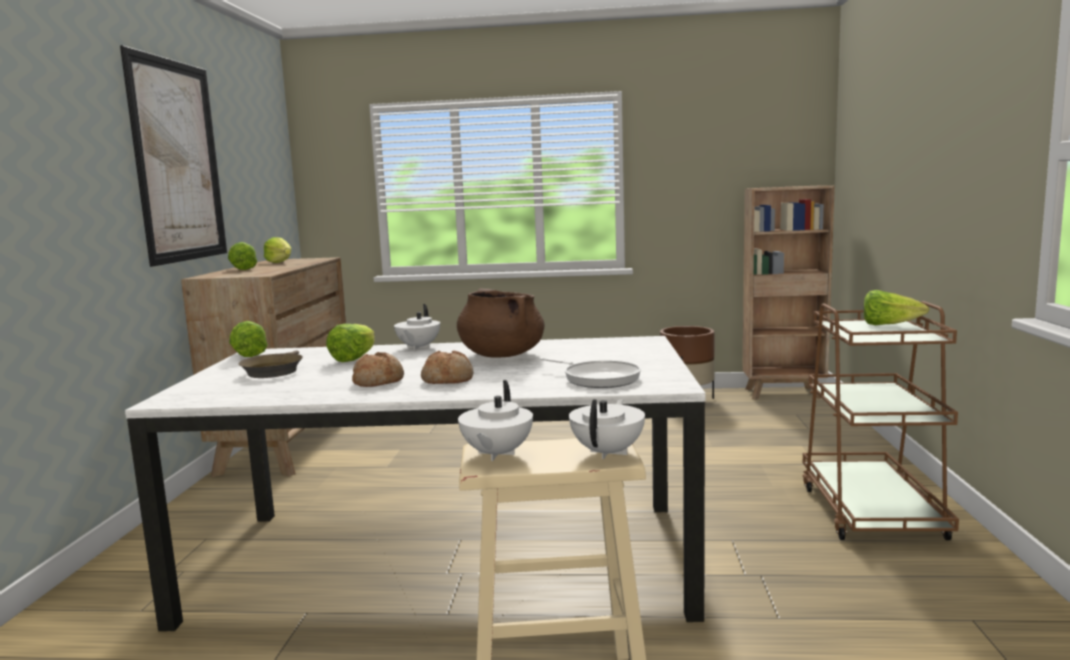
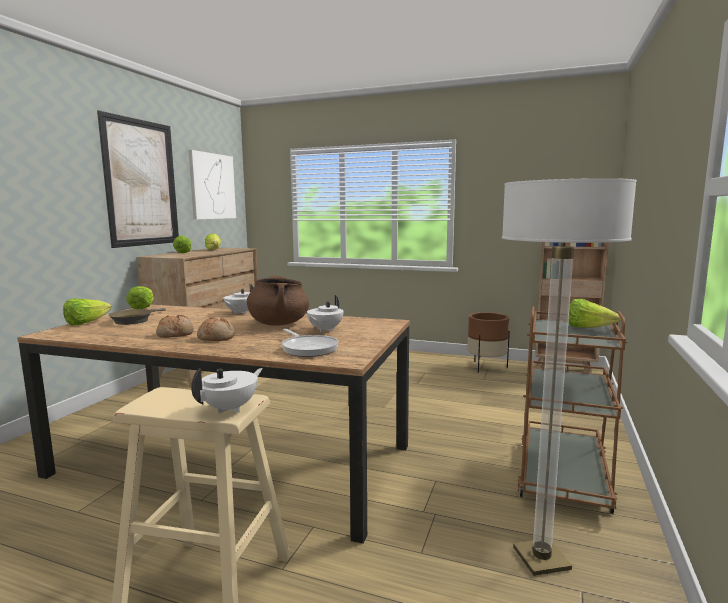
camera: 15 degrees right, 0 degrees up
(257, 164) = (212, 186): none -> picture
(354, 358) = (191, 316): lettuce -> lettuce (86, 323)
(445, 561) = (232, 461): white dining table -> brown dining table
(496, 454) = (160, 398): white teapot -> white teapot (324, 330)
(910, 598) = (541, 559): none -> floor lamp

